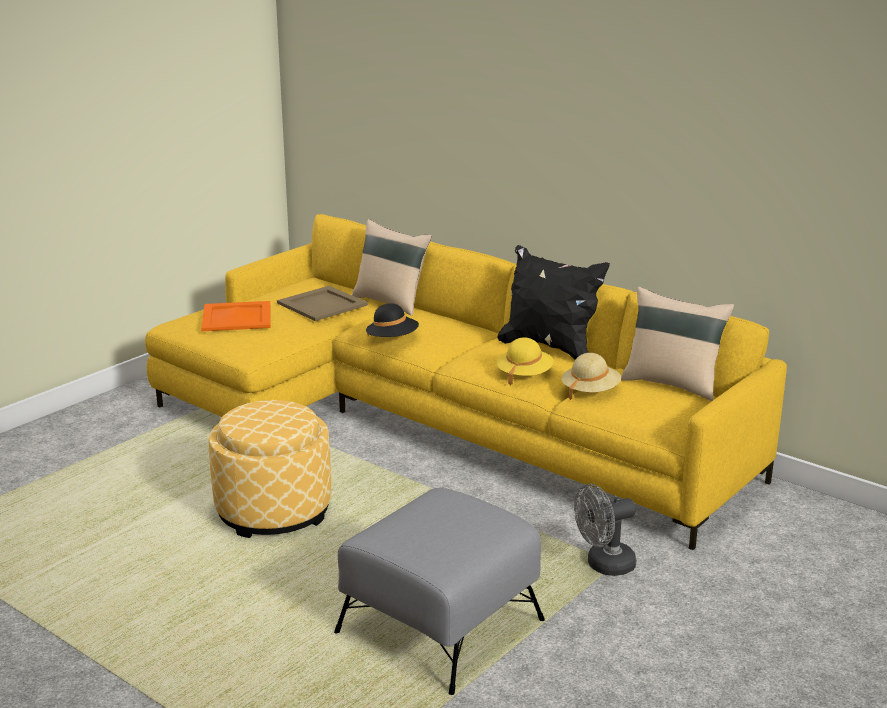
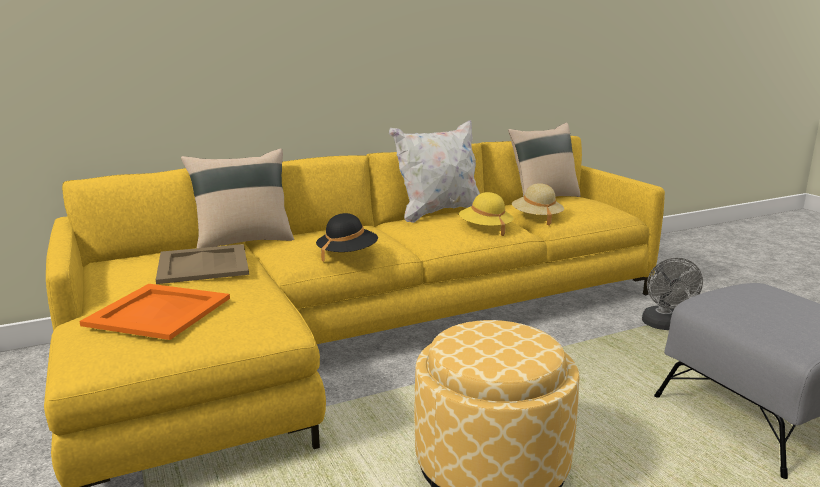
camera: 65 degrees left, 5 degrees down
(549, 348) = (438, 213): black pillow -> white pillow

